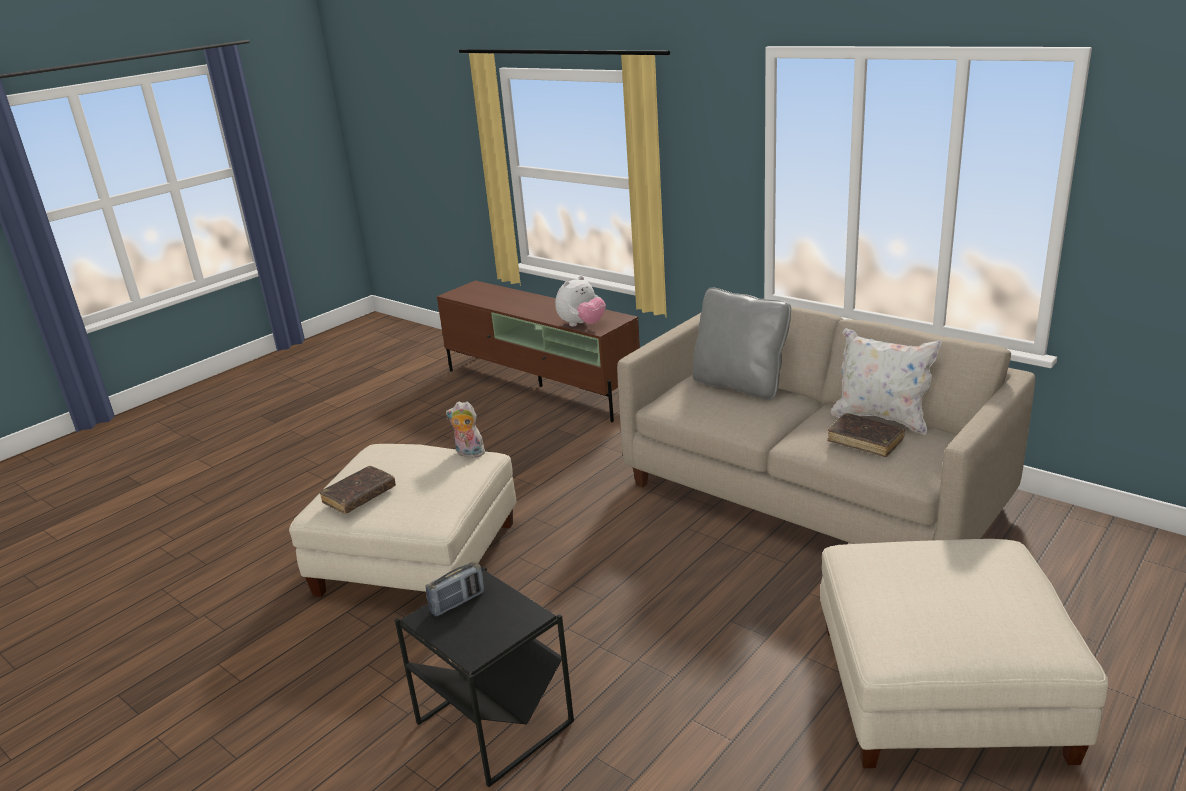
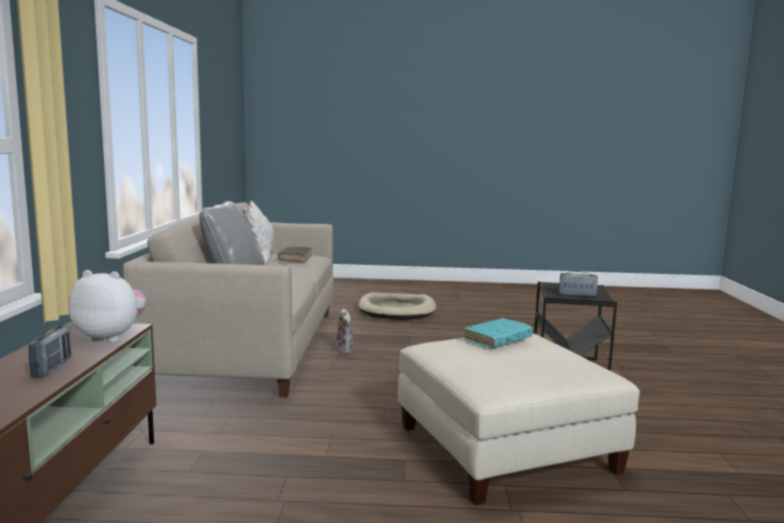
camera: 130 degrees left, 15 degrees down
(359, 496) = (561, 360): brown book -> none
(437, 486) = (497, 340): none -> turquoise book
(468, 454) = (431, 351): plush toy -> plush toy (345, 350)
(543, 312) = (52, 367): none -> radio
(941, 690) = (397, 310): beige ottoman -> beige dog bed

